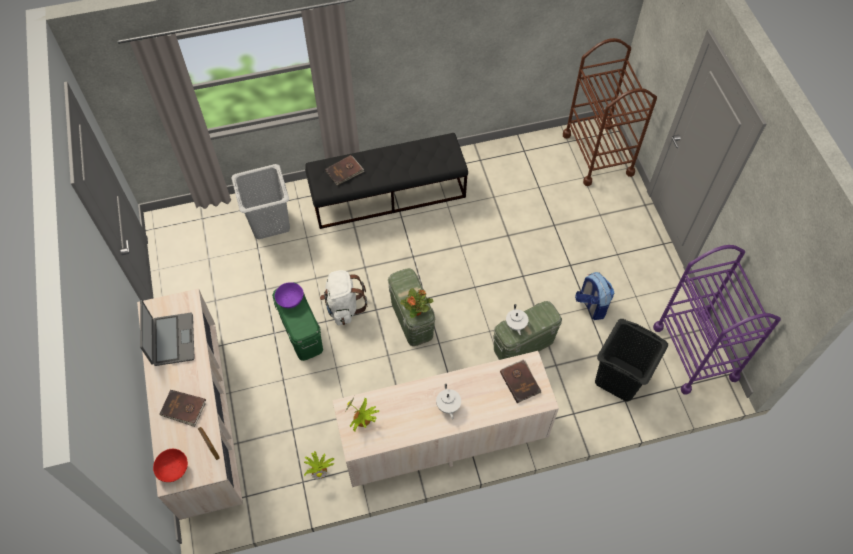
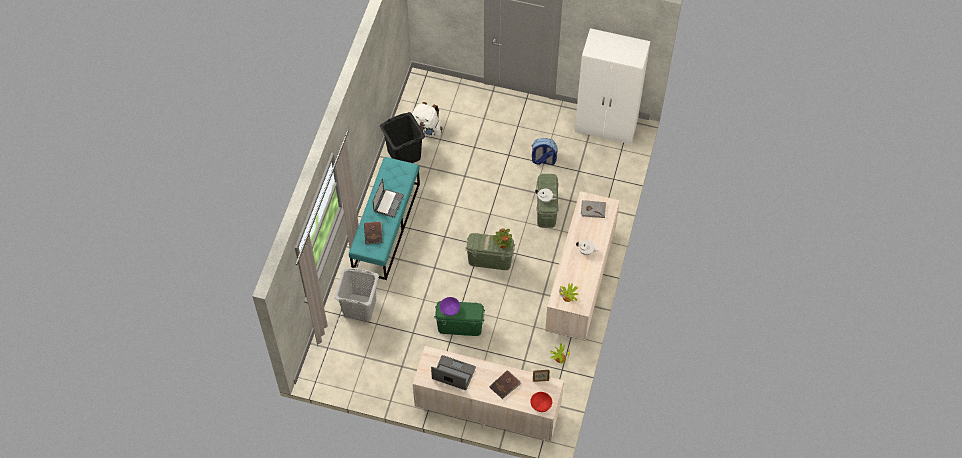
camera: 60 degrees left, 0 degrees up
(343, 306) = (456, 293): white backpack -> white backpack (426, 129)
(388, 195) = (386, 226): black bench -> turquoise bench
(394, 165) = (388, 203): none -> laptop
(520, 381) = (593, 209): brown book -> grey book
(598, 154) = (437, 92): brown cart -> none
(619, 378) = (598, 174): black laundry basket -> black laundry basket (404, 155)
(695, 352) = (606, 127): purple cart -> white wardrobe

